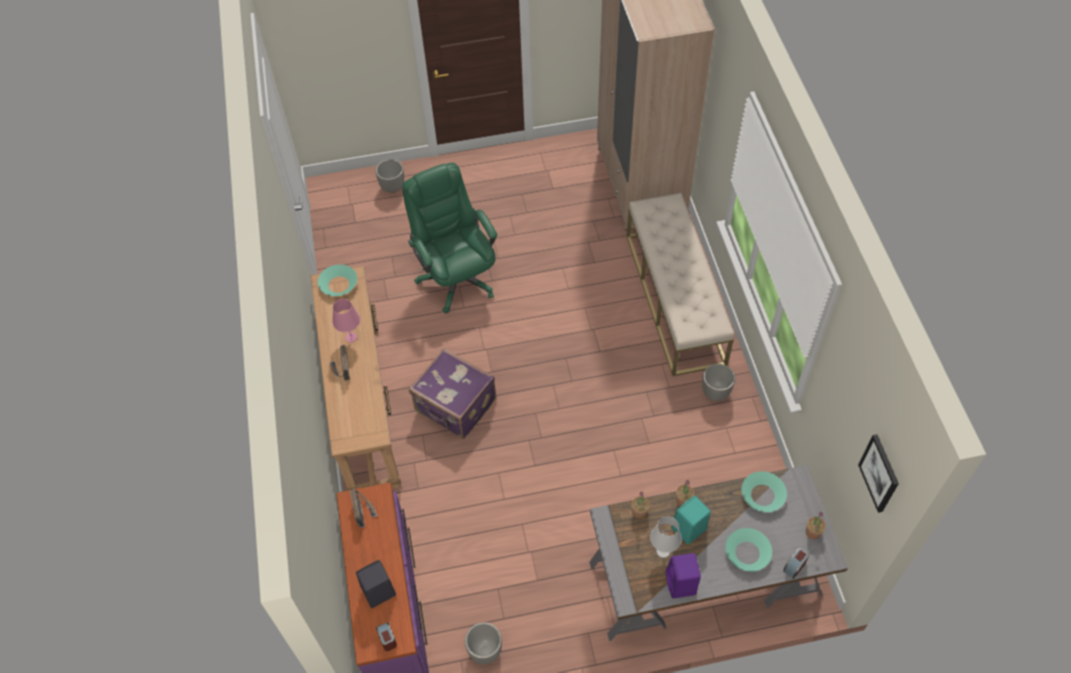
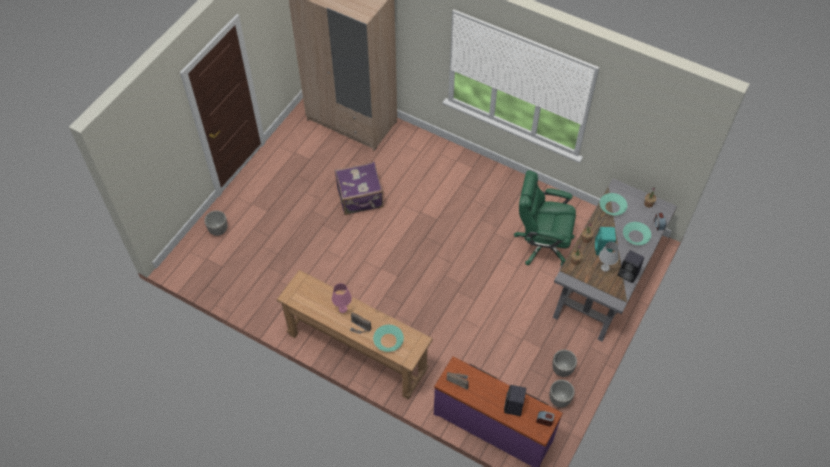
camera: 50 degrees left, 0 degrees up
(338, 284) = (299, 290): turquoise bowl -> turquoise bowl (388, 340)
(455, 407) = (402, 309): purple suitcase -> purple suitcase (360, 198)
(456, 277) = (319, 246): green office chair -> green office chair (541, 243)
(675, 298) = (439, 164): beige bench -> none
(681, 585) = (629, 274): purple speaker -> black speaker
(715, 392) = (511, 192): planter -> planter (561, 370)
(879, 473) = (679, 141): picture -> none

